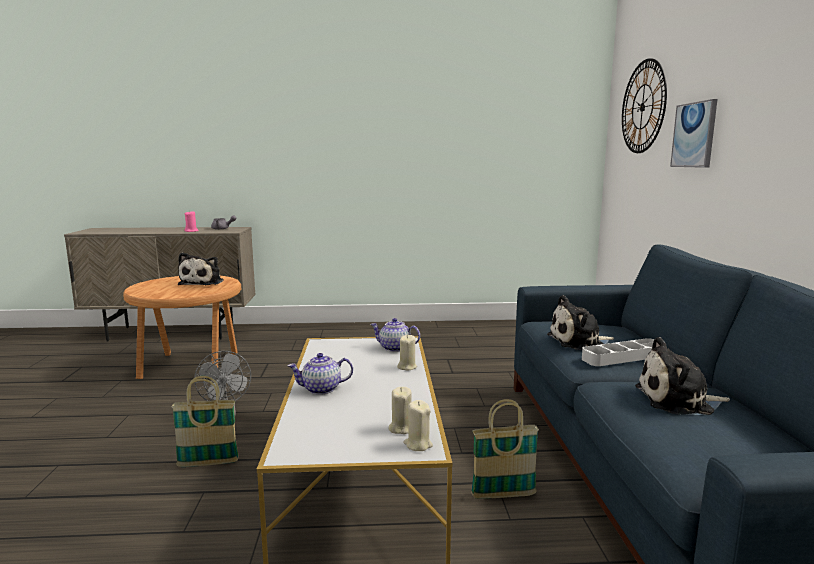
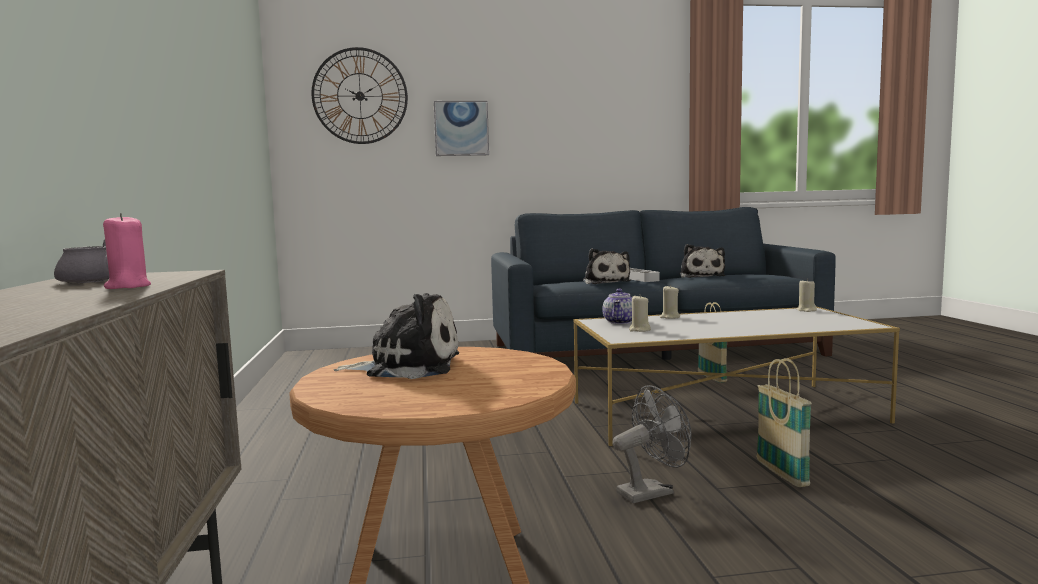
camera: 95 degrees left, 5 degrees down
(321, 389) = (752, 329): teapot -> none
(401, 428) = (790, 313): beige candle -> beige candle (639, 330)

